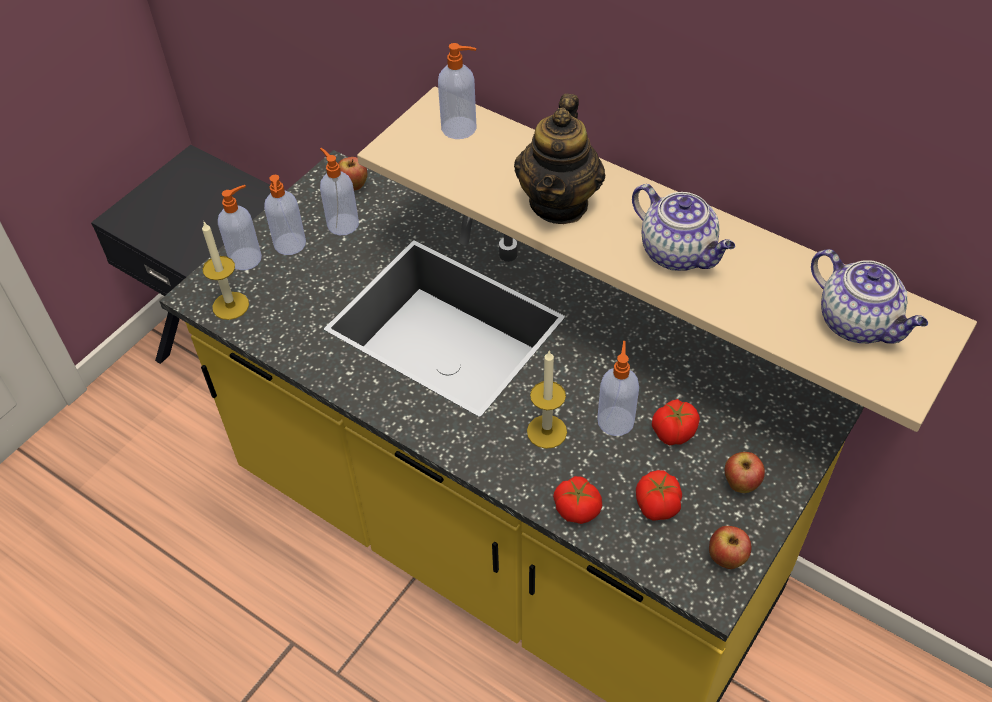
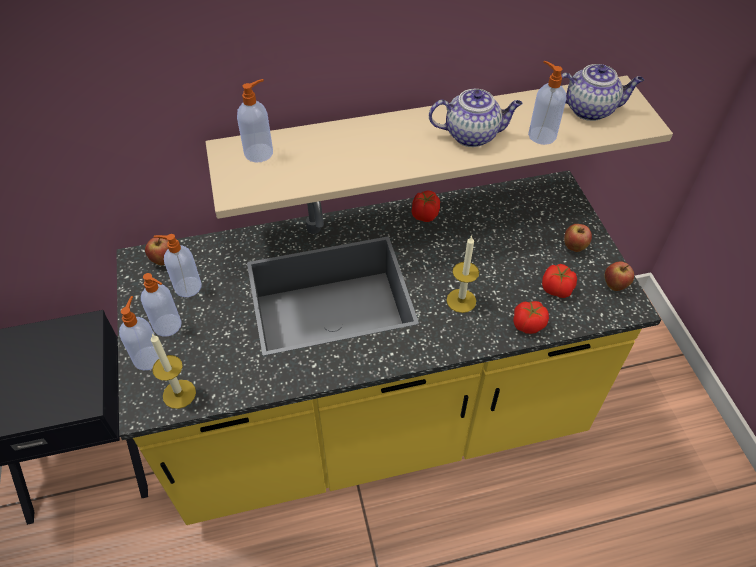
camera: 50 degrees left, 0 degrees up
(559, 203) = (378, 153): teapot -> none
(615, 420) = (483, 266): soap dispenser -> soap dispenser (541, 135)
(673, 432) = (516, 249): tomato -> tomato (424, 215)

